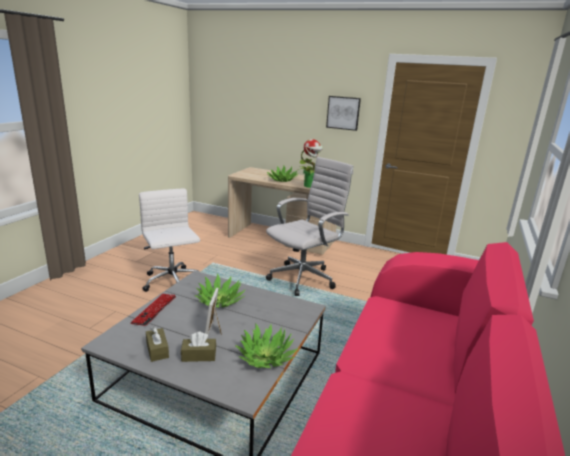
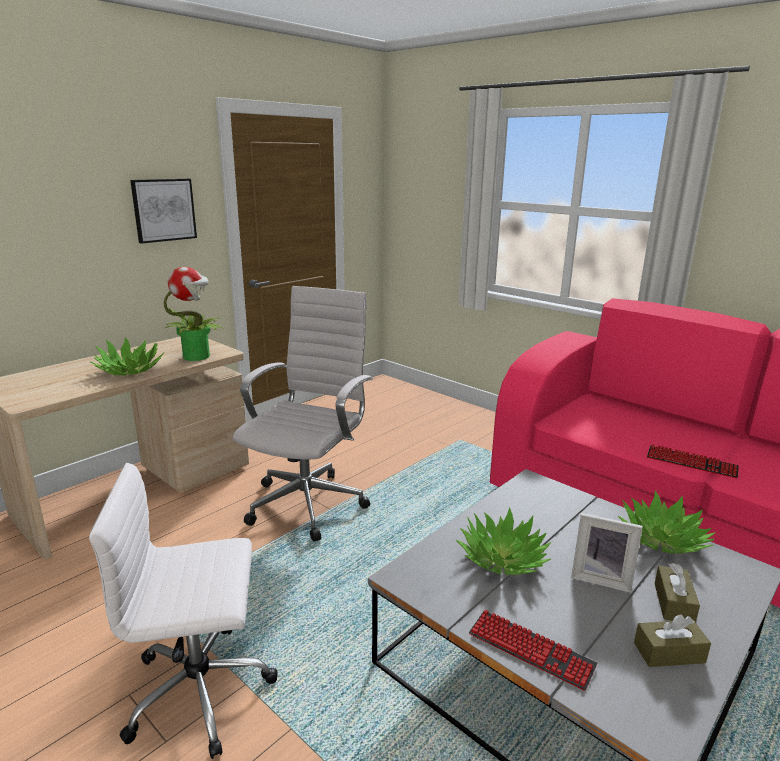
camera: 70 degrees left, 0 degrees up
(304, 278) = (309, 502): white office chair -> white office chair turned 45 degrees clockwise
(363, 362) = (691, 463): none -> keyboard

